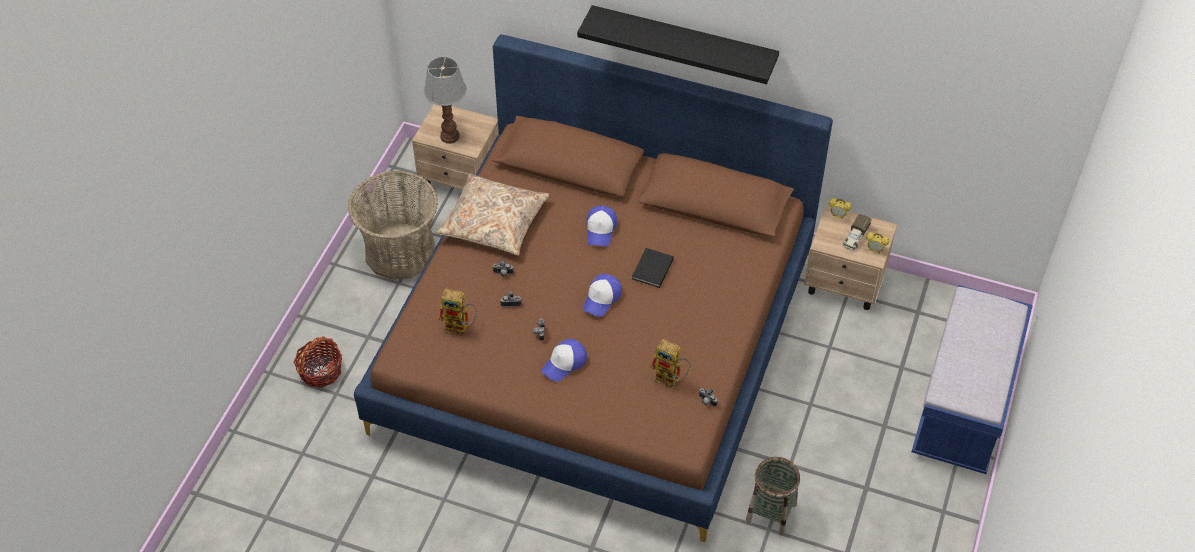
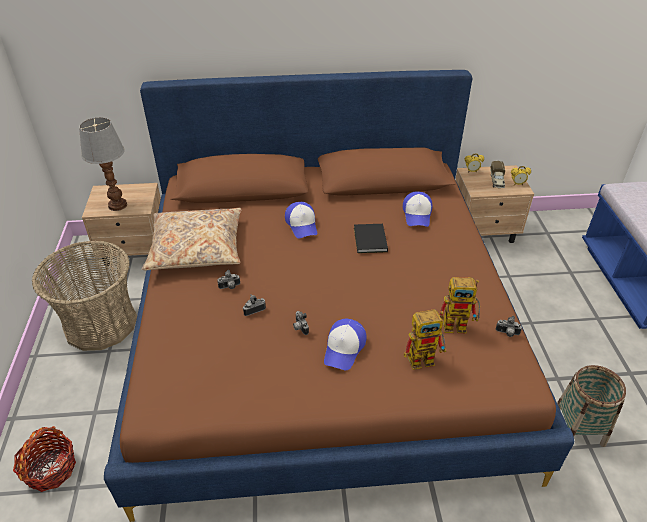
camera: 25 degrees left, 10 degrees down
(461, 327) = (212, 351): toy robot -> toy robot (425, 358)
(602, 298) = (341, 277): cap -> cap (417, 214)
(683, 43) = (324, 32): black shelf -> none

